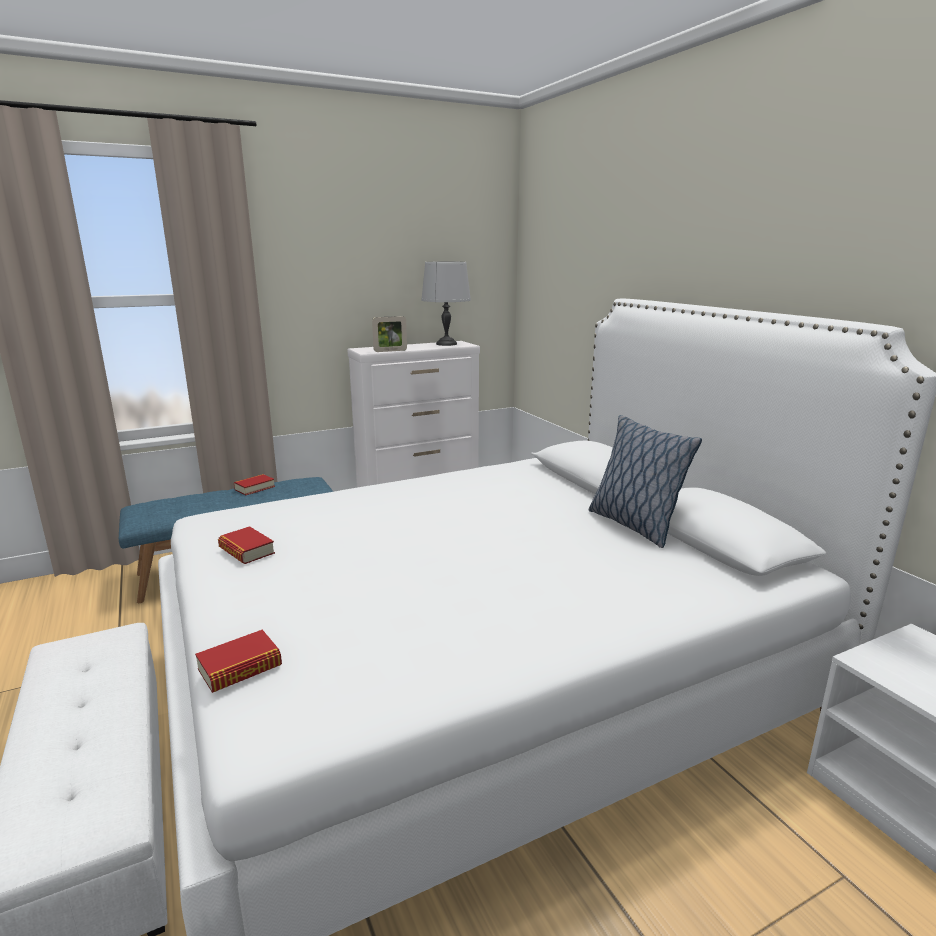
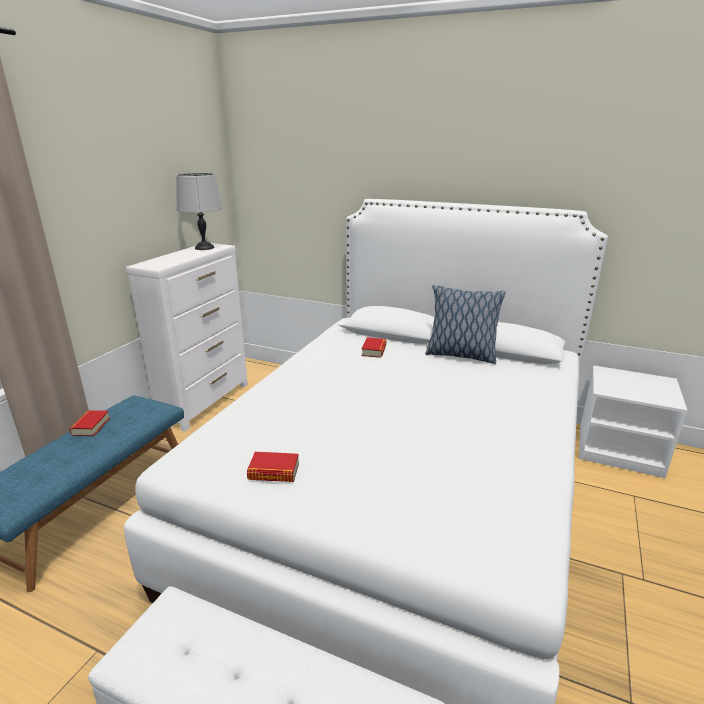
camera: 40 degrees left, 5 degrees up
(240, 668) = (435, 546): book -> book (374, 350)
(390, 351) = (176, 262): picture frame -> none

